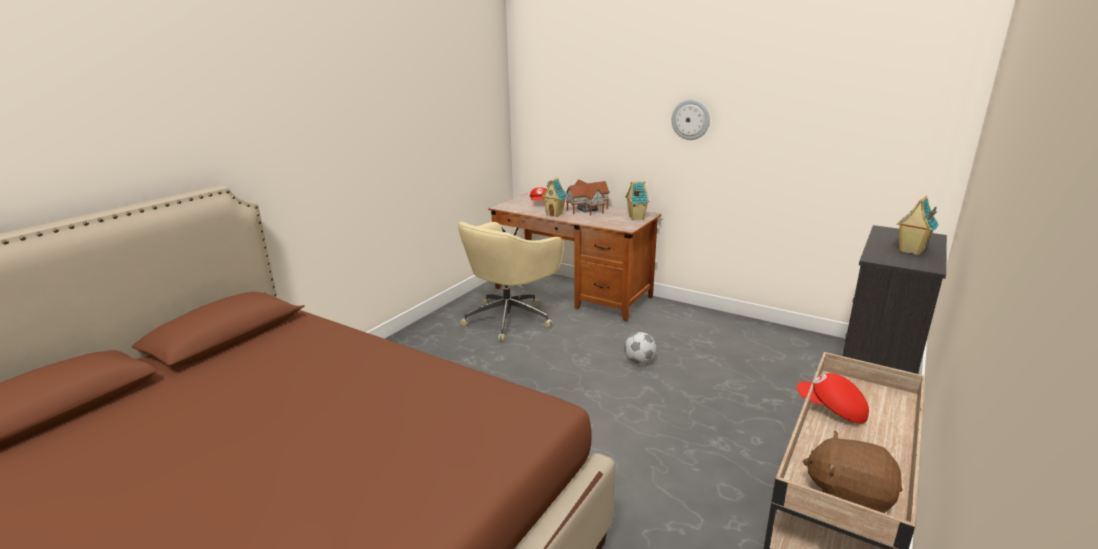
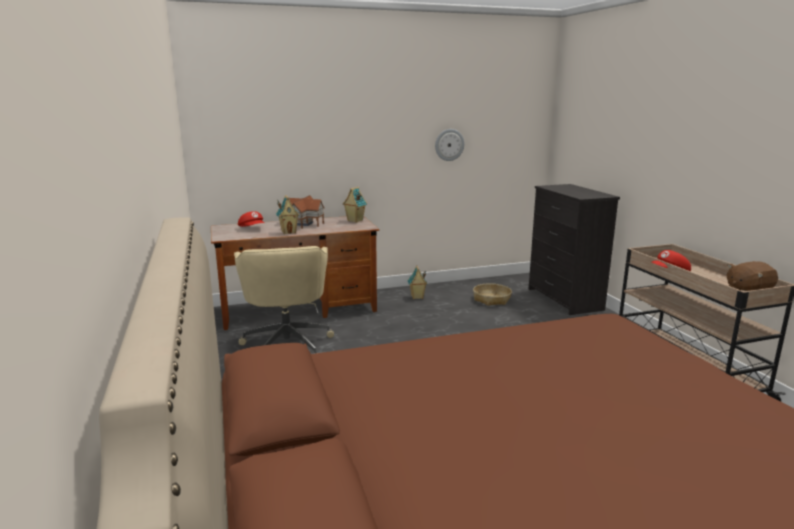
camera: 50 degrees left, 5 degrees down
(640, 361) = (434, 329): football -> none
(691, 119) = (379, 131): wall clock -> wall clock (449, 144)
(769, 360) = (492, 299): none -> basket
(910, 251) = (582, 192): toy house -> toy house (417, 297)

